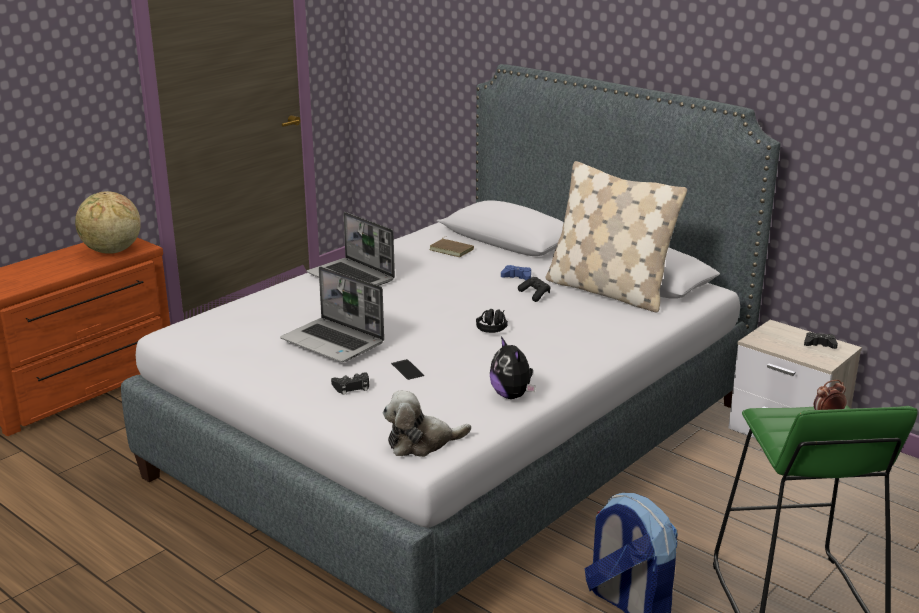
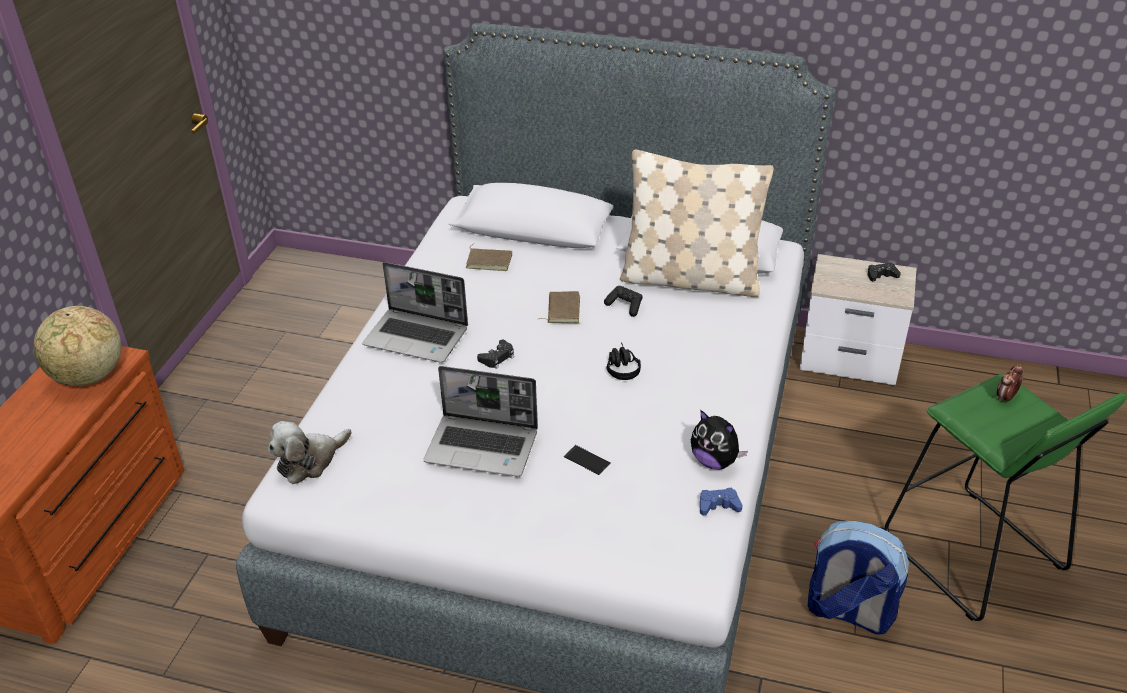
camera: 25 degrees left, 15 degrees up
(352, 387) = (552, 506): black game controller -> black game controller (497, 358)
(421, 443) = (682, 560): plush toy -> plush toy (309, 461)
(480, 286) = (562, 309): none -> brown book
(517, 277) = (587, 284): blue game controller -> blue game controller (718, 505)

